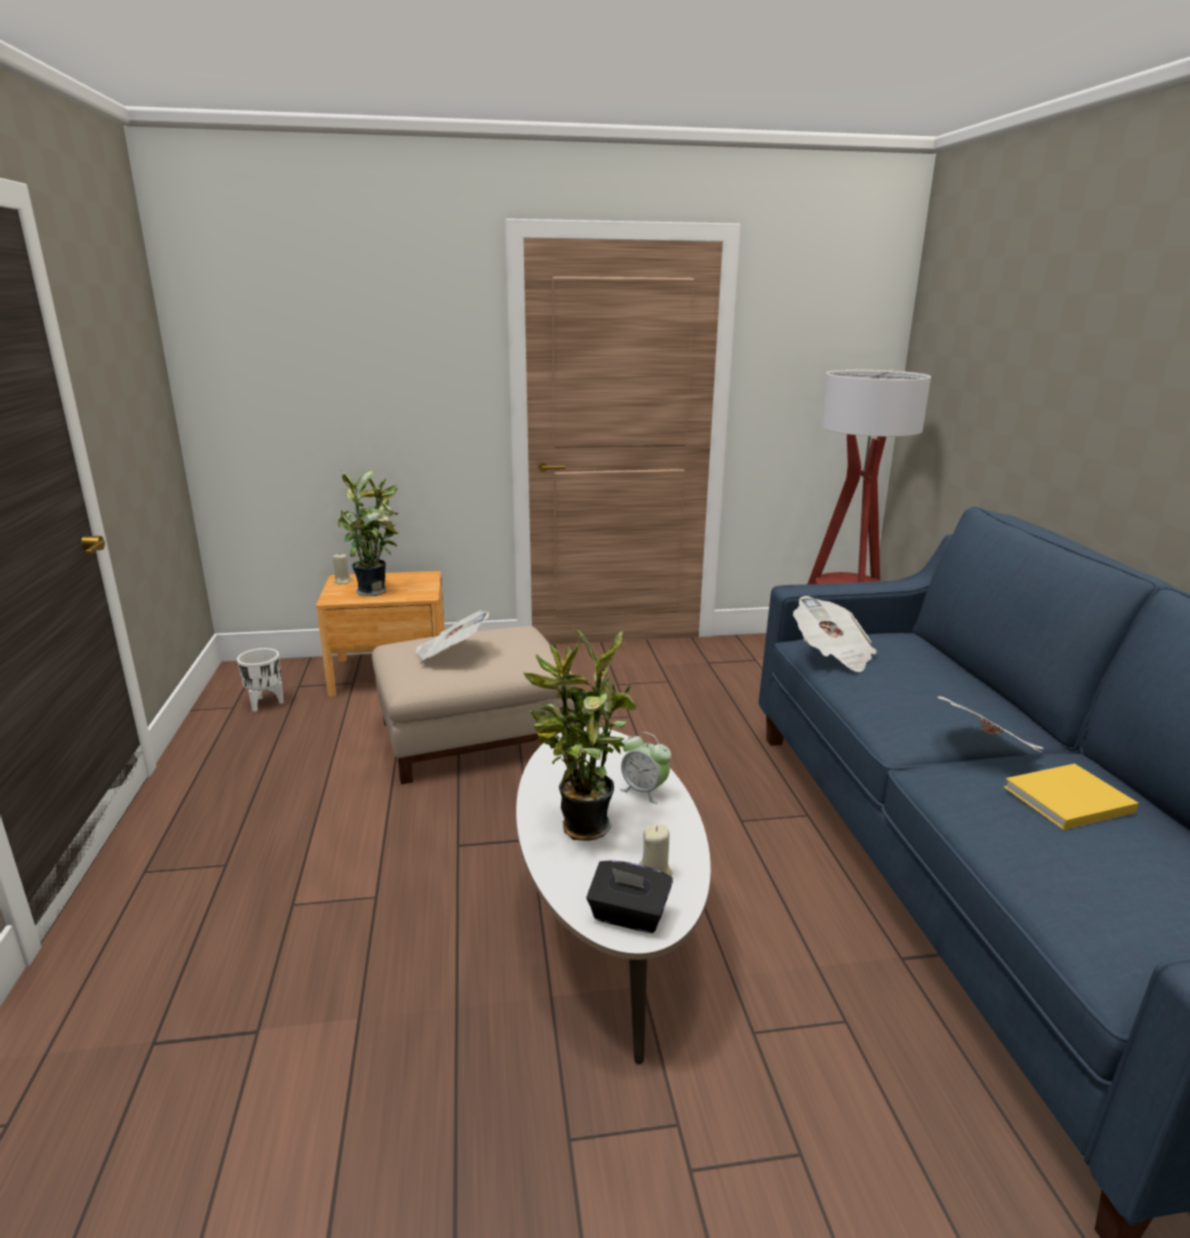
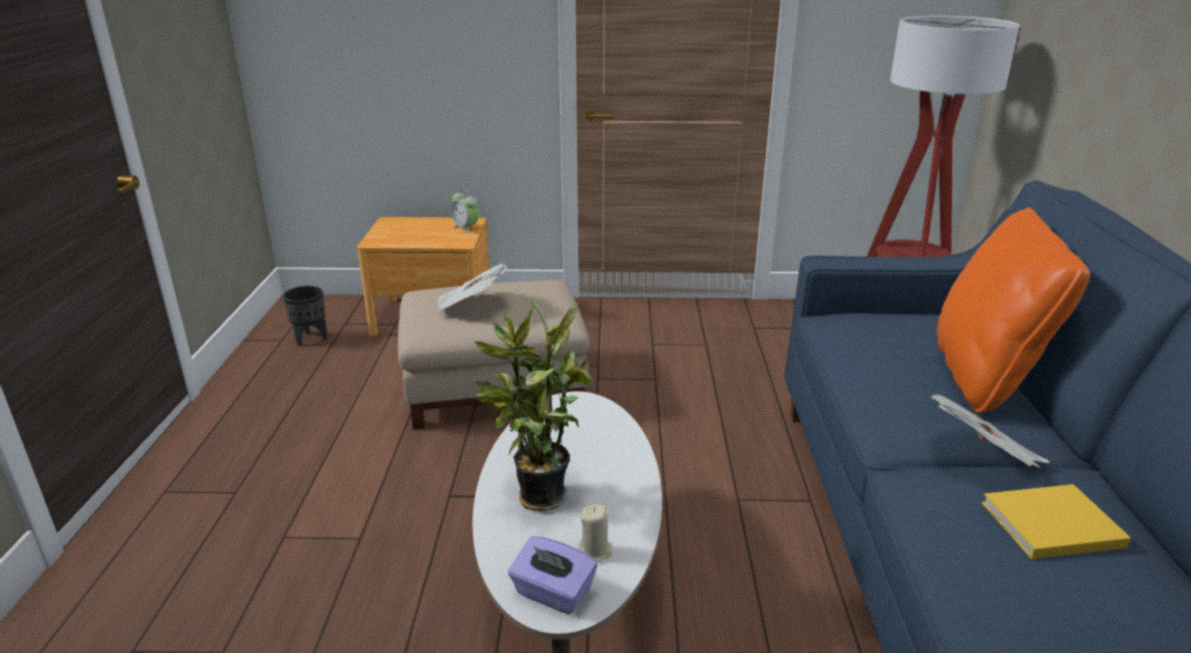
camera: 10 degrees right, 5 degrees up
(265, 703) = (311, 338): white planter -> black planter
(342, 581) = (389, 224): beige candle -> none
(375, 591) = (416, 236): potted plant -> none
(628, 916) = (552, 593): black tissue box -> purple tissue box
(644, 791) = (614, 465): alarm clock -> alarm clock (466, 228)
(832, 654) = (849, 335): newspaper -> none
(962, 681) = (985, 377): none -> orange pillow

